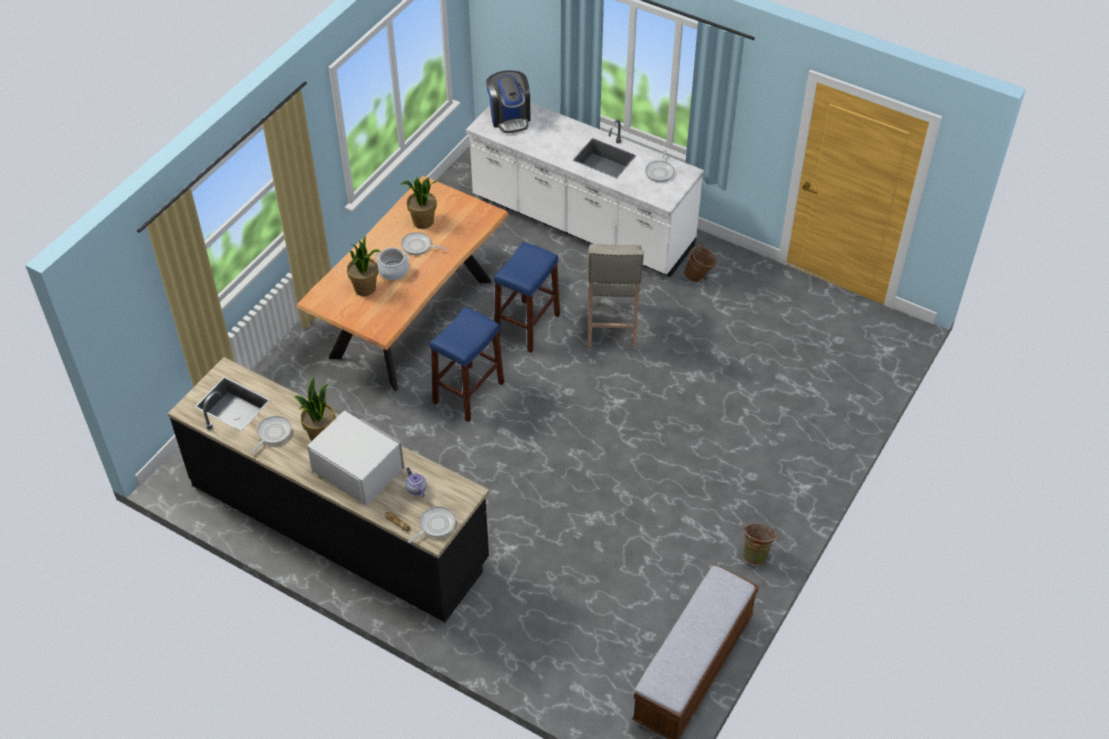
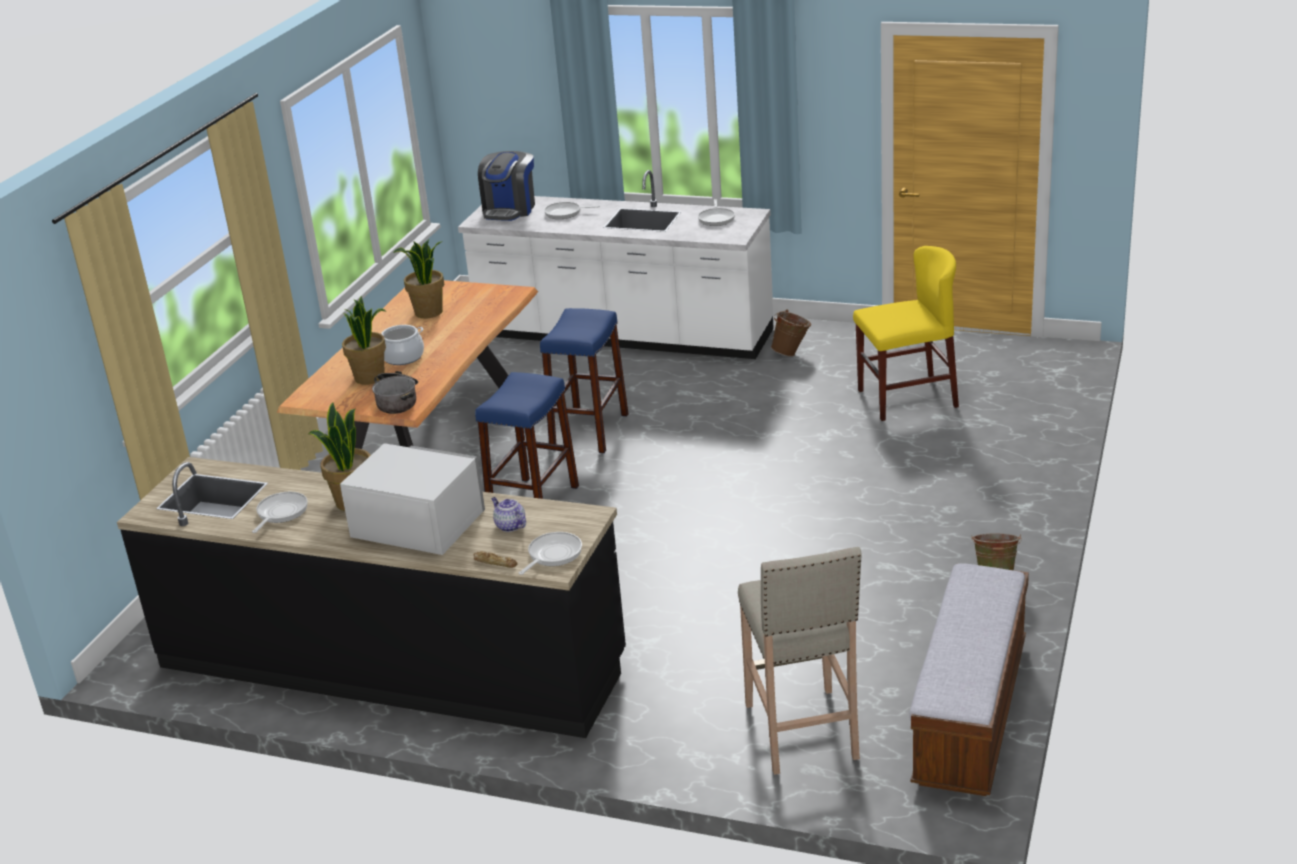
camera: 10 degrees left, 20 degrees down
(379, 320) = (398, 401): none -> cooking pot
(418, 246) = (429, 332): frying pan -> frying pan (565, 213)
(509, 117) = (509, 209): coffee machine -> coffee machine turned 45 degrees clockwise
(611, 326) = (700, 412): beige stool -> beige stool (802, 733)
(765, 351) = (907, 398): none -> yellow chair

